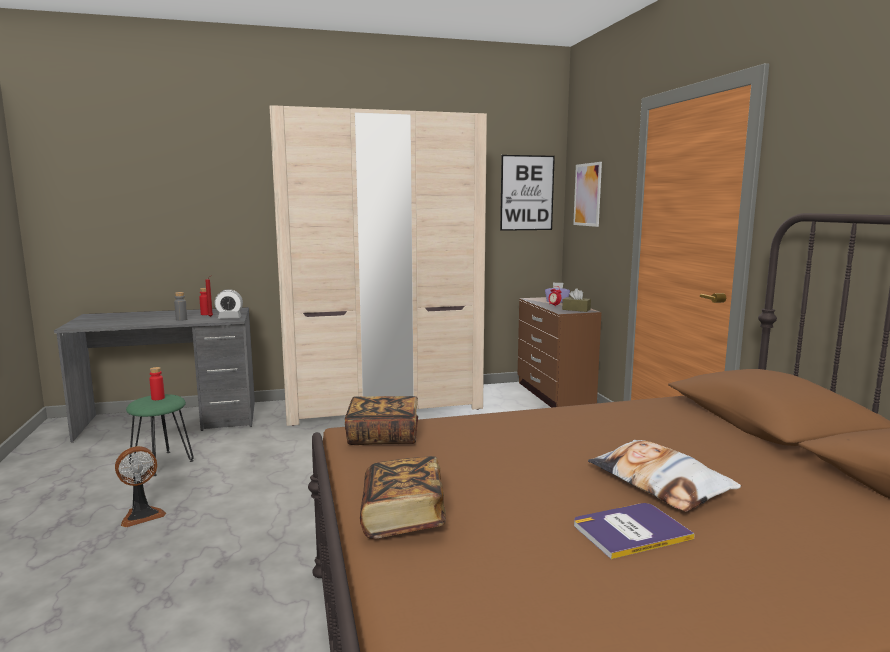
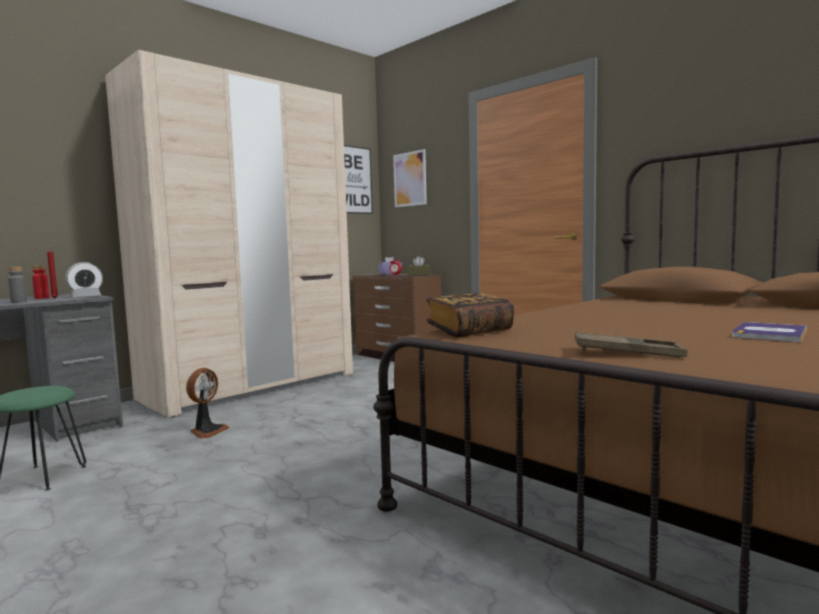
camera: 30 degrees left, 5 degrees down
(142, 515) = (86, 525): fan -> fan (207, 431)
(158, 398) = (33, 390): red bottle -> none
(403, 517) = (627, 353): book -> brown tray
(659, 483) = (715, 320): pillow -> none

